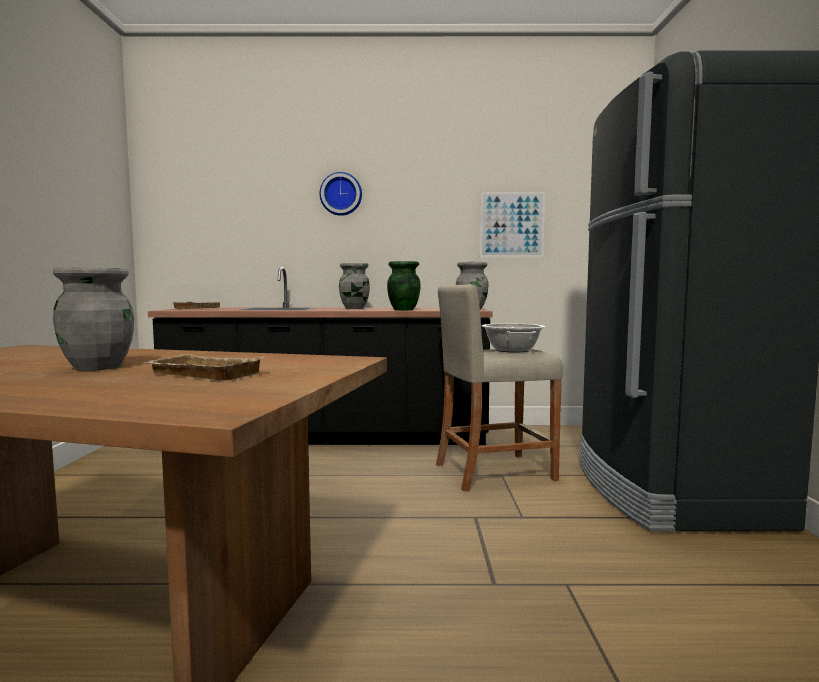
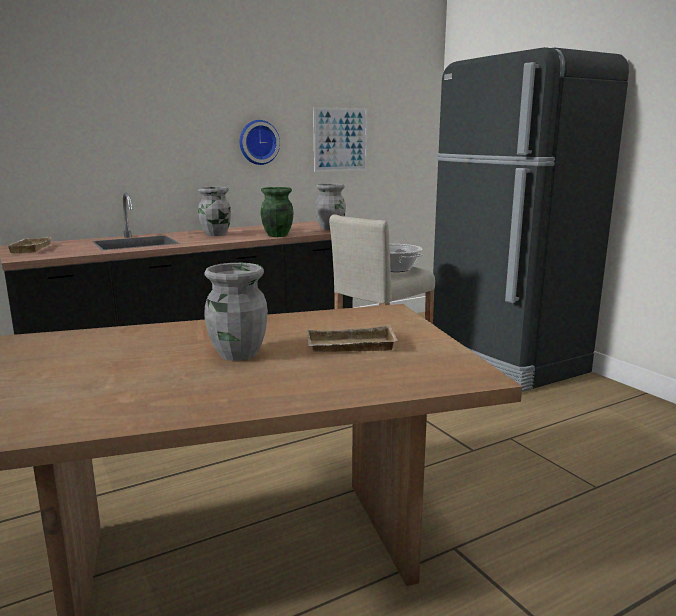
camera: 30 degrees left, 10 degrees up
(341, 194) = (176, 106): wall clock -> wall clock (258, 142)

